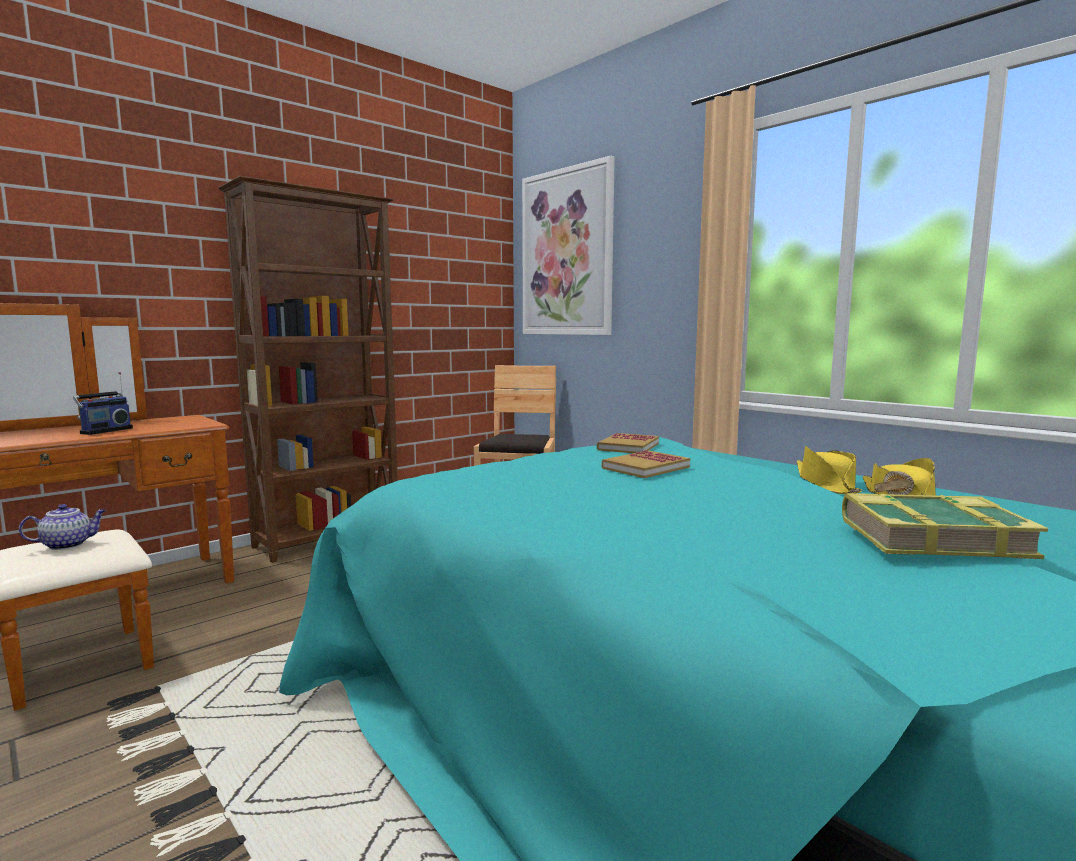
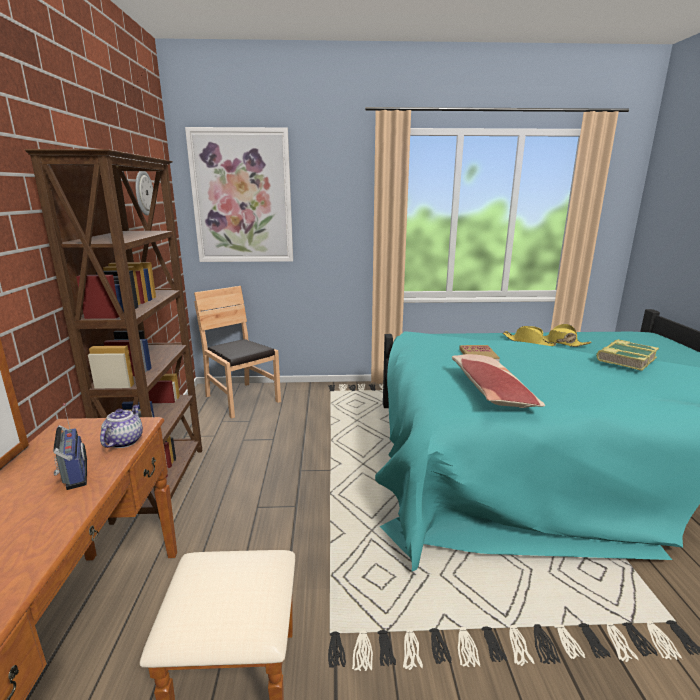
camera: 50 degrees left, 10 degrees up
(68, 544) = (221, 585): teapot -> teapot (124, 441)
(434, 246) = (143, 193): none -> wall clock
(509, 490) = (491, 391): none -> pillow
(628, 446) = (424, 343): book -> none

